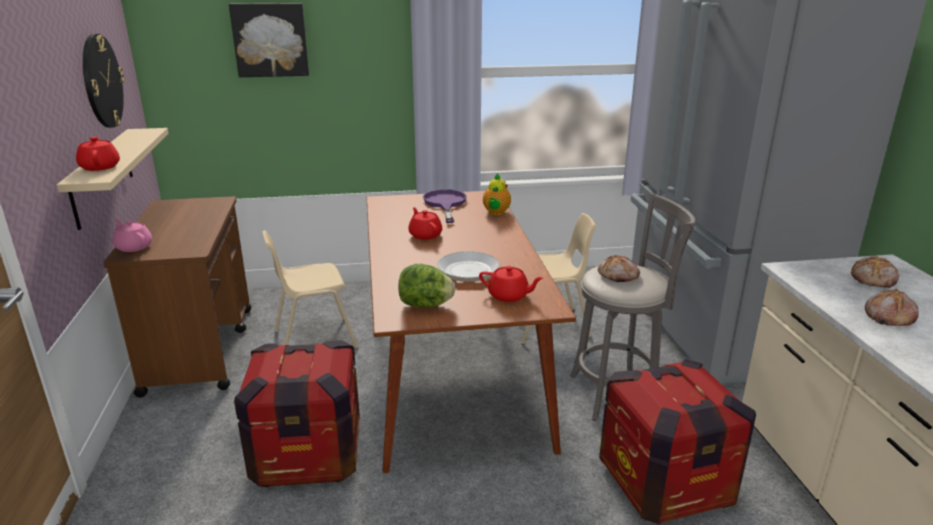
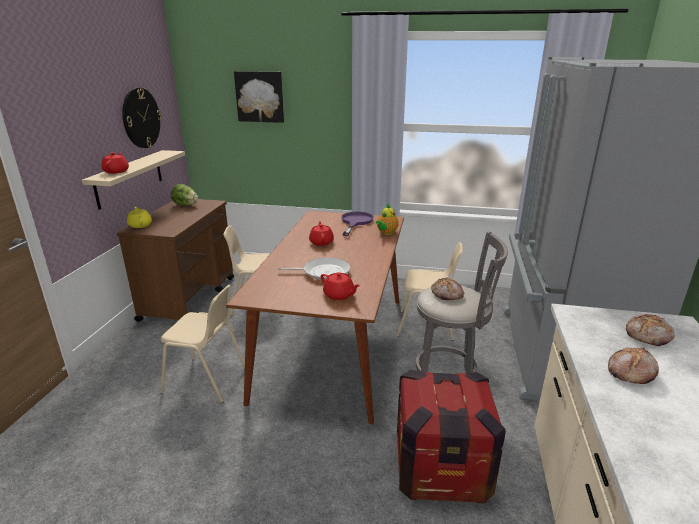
camera: 20 degrees right, 0 degrees up
(134, 247) = (140, 225): pink teapot -> yellow teapot
(308, 454) = (206, 380): crate -> beige chair
(425, 305) = (276, 291): lettuce -> lettuce (185, 205)

